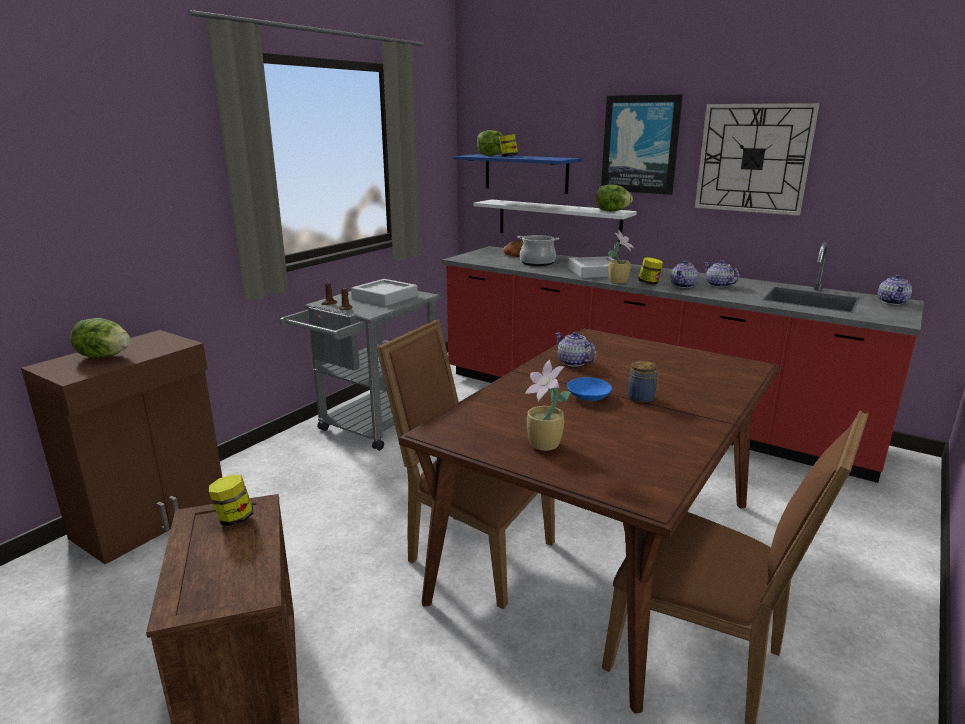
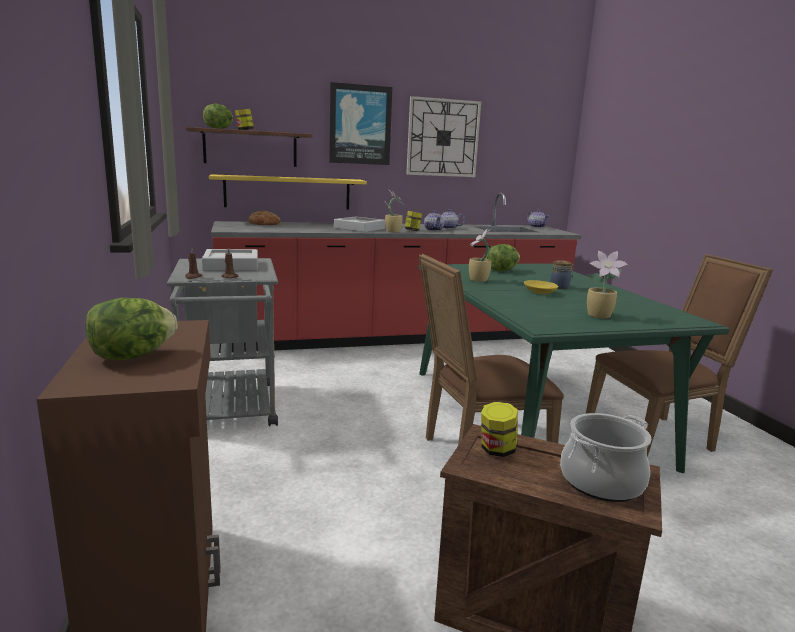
camera: 50 degrees left, 5 degrees down
(526, 173) = (250, 148): blue shelf -> brown shelf
(537, 262) = (299, 227): cooking pot -> cooking pot (601, 481)
(558, 222) = (288, 192): white shelf -> yellow shelf
(573, 362) = (478, 280): teapot -> potted plant
(589, 397) = (540, 292): blue bowl -> yellow bowl
(601, 551) = (531, 415): brown dining table -> green dining table
(611, 211) = (348, 179): lettuce -> lettuce (501, 270)

